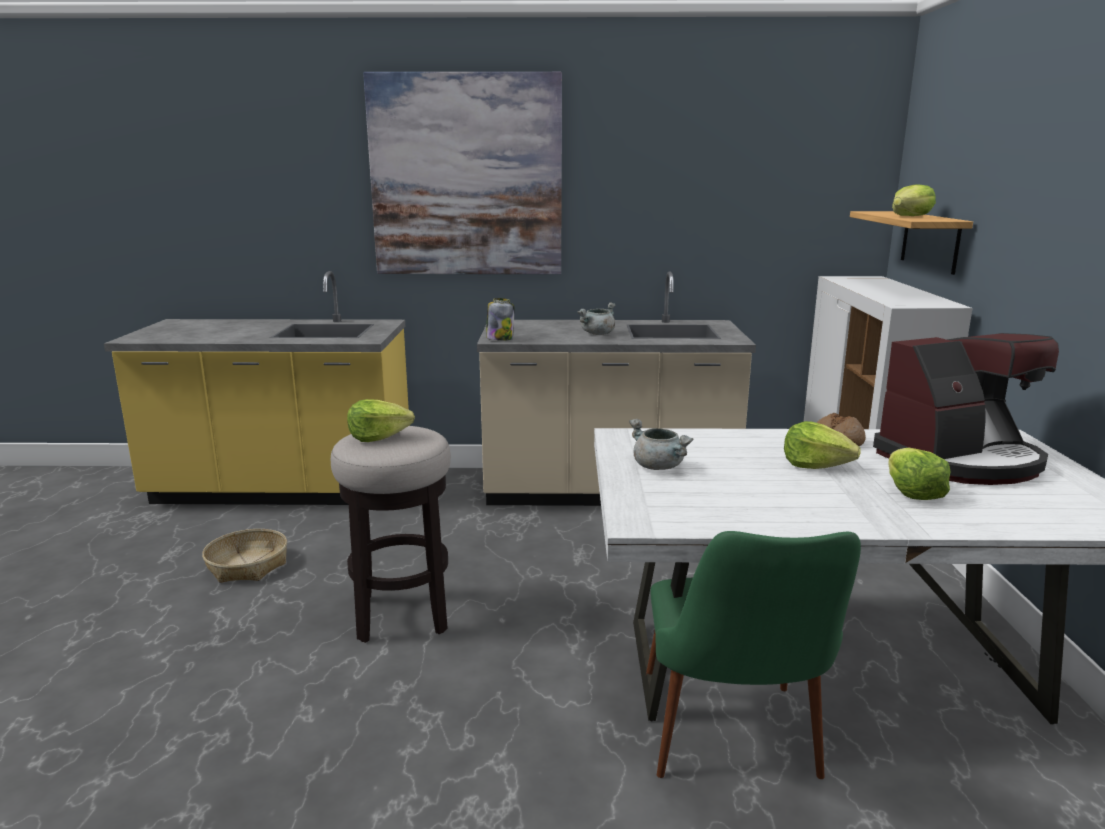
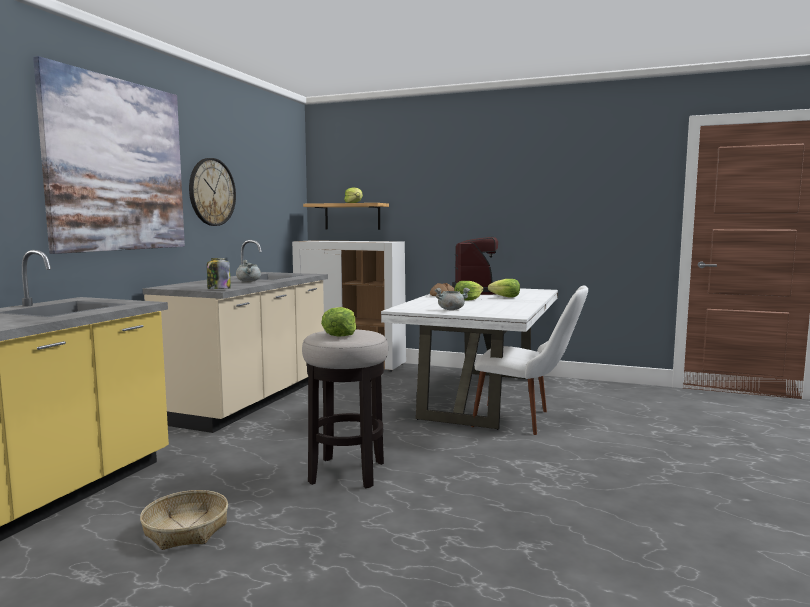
camera: 70 degrees left, 10 degrees down
(629, 199) = (212, 192): none -> wall clock
(733, 753) = (526, 420): green chair -> white chair

